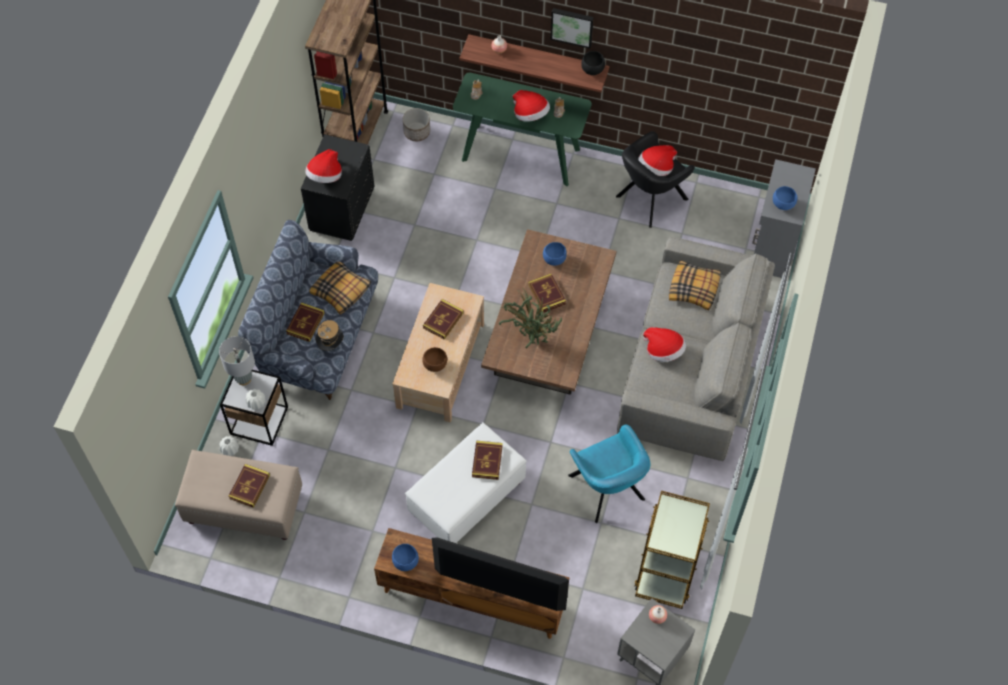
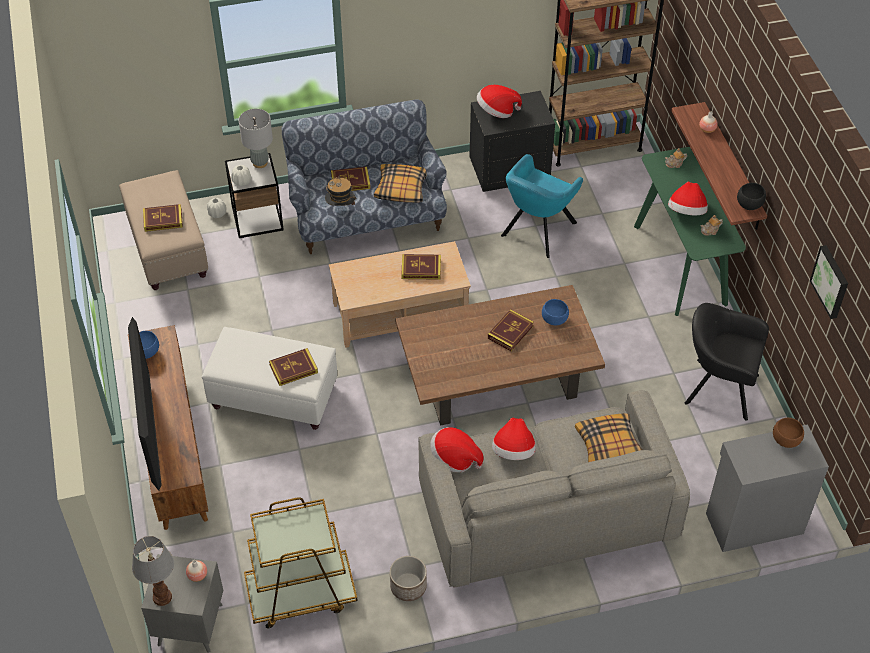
camera: 60 degrees right, 10 degrees down
(417, 132) = (637, 181): planter -> planter (408, 587)
(435, 364) = (370, 284): brown bowl -> brown bowl (786, 440)
(532, 338) = (452, 342): potted plant -> none
(572, 26) = (758, 143): picture -> picture (831, 281)
(608, 490) = (354, 504): turquoise armchair -> turquoise armchair (537, 231)
(656, 168) = (731, 351): hat -> hat (455, 458)
(662, 650) = (162, 596): none -> table lamp
(783, 204) = (755, 456): blue bowl -> none

